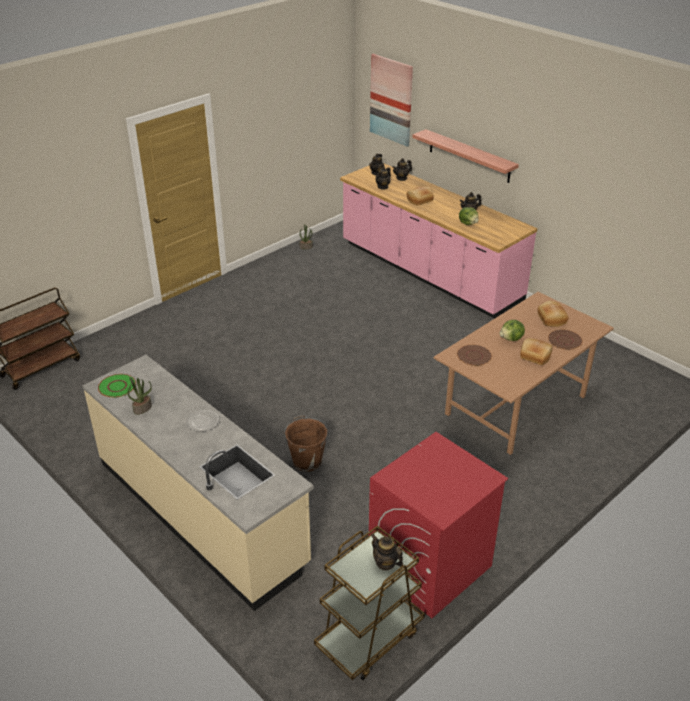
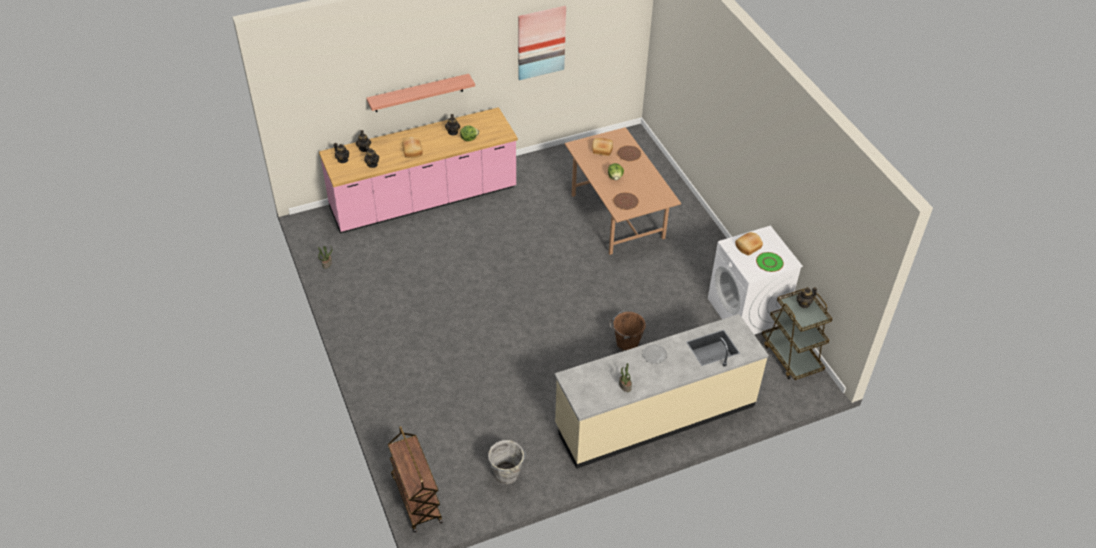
camera: 70 degrees left, 10 degrees up
(82, 416) = (507, 475): none -> grey bucket
(117, 386) = (590, 397): green plate -> green plate (769, 262)
(391, 100) = (319, 94): picture -> picture (541, 42)
(429, 566) = (747, 311): red washing machine -> white washing machine
(535, 357) = (640, 174): bread -> bread (748, 247)

